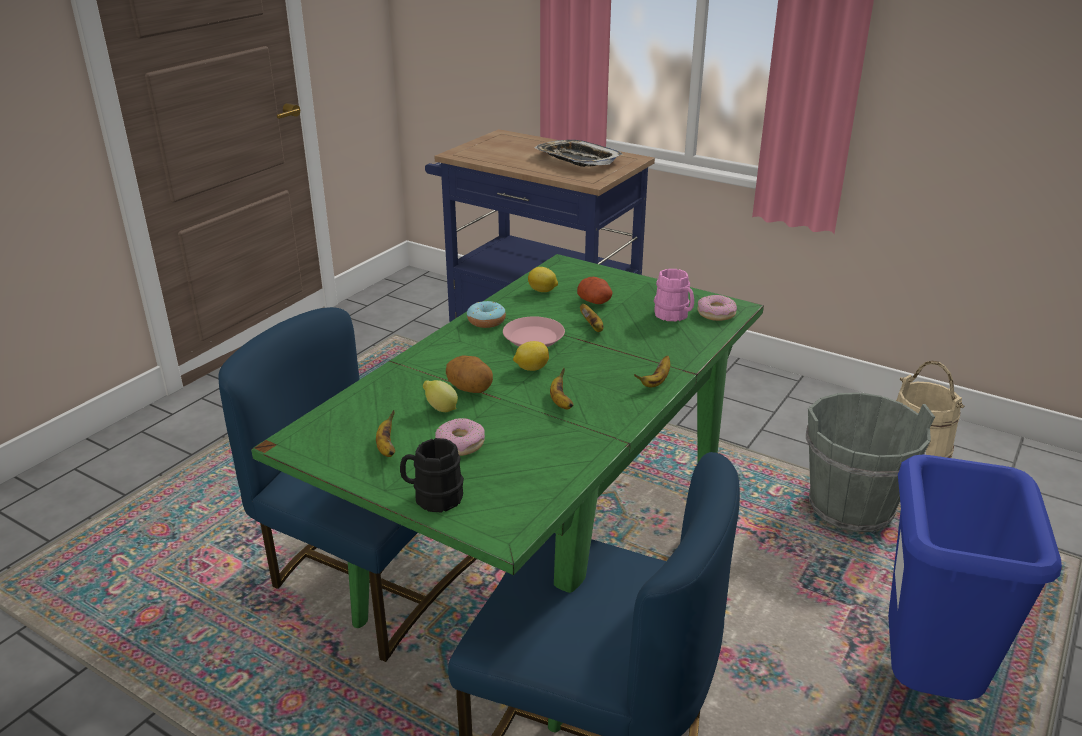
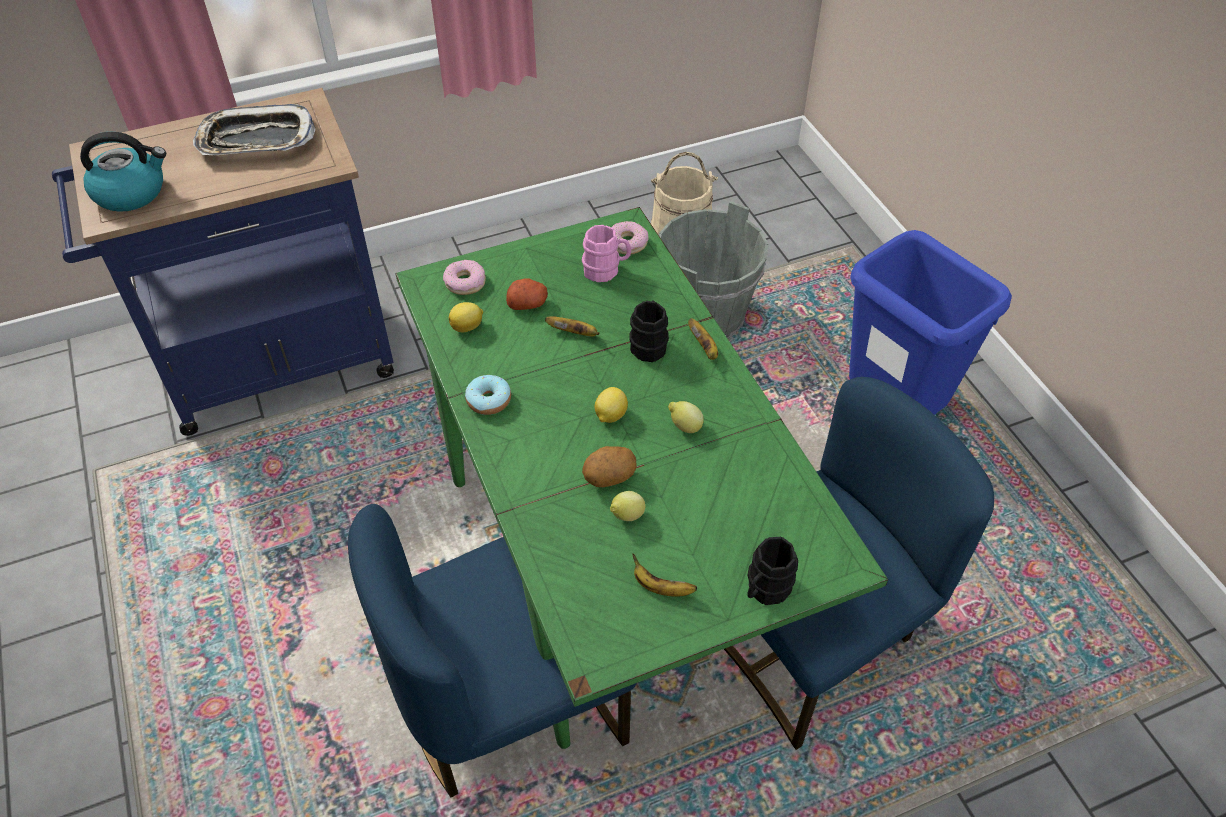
camera: 55 degrees left, 20 degrees up
(460, 444) = (696, 530): donut -> donut (465, 282)
(485, 151) = (131, 192): none -> kettle
(533, 338) = (555, 384): pink plate -> none
(560, 402) = (684, 427): banana -> lemon
(625, 358) = (649, 344): none -> black mug

